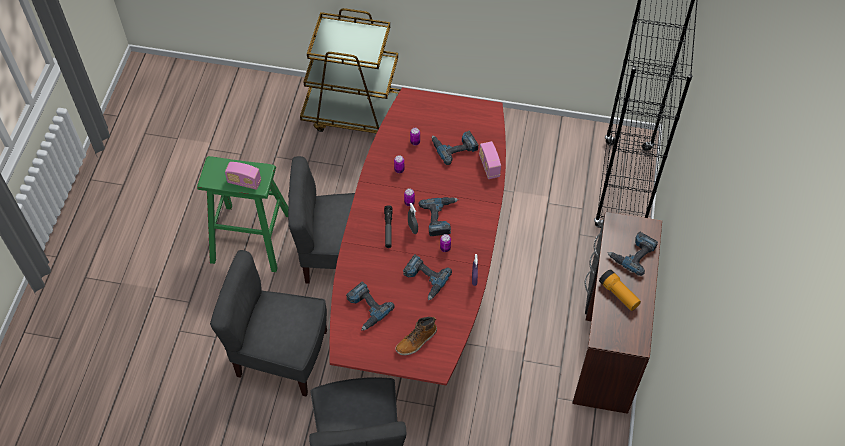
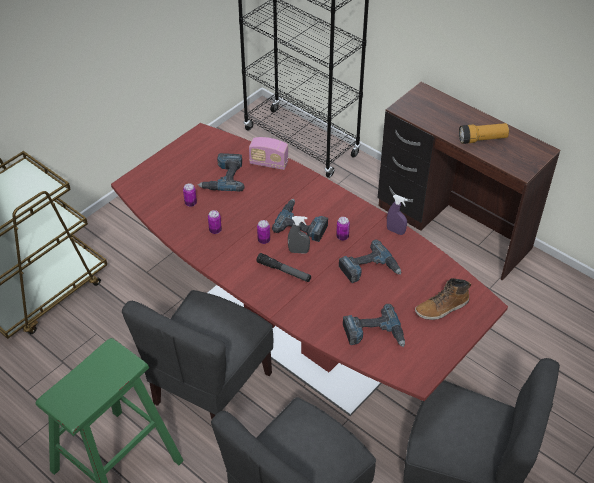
camera: 60 degrees left, 10 degrees down
(244, 182) = (110, 377): radio -> none
(416, 341) = (442, 308): boot -> boot turned 75 degrees clockwise
(633, 254) = (444, 112): power drill -> none

